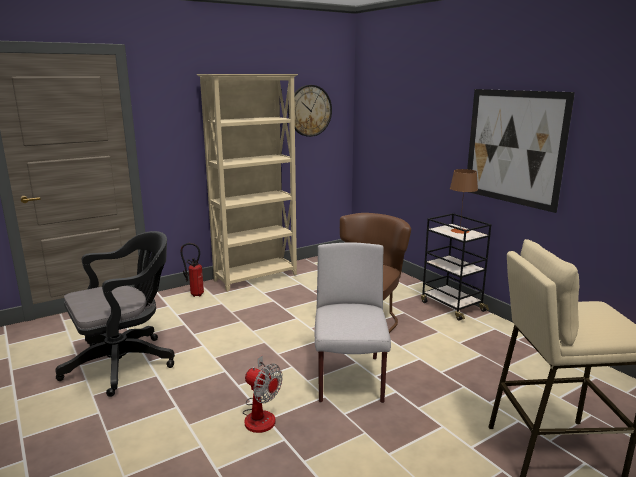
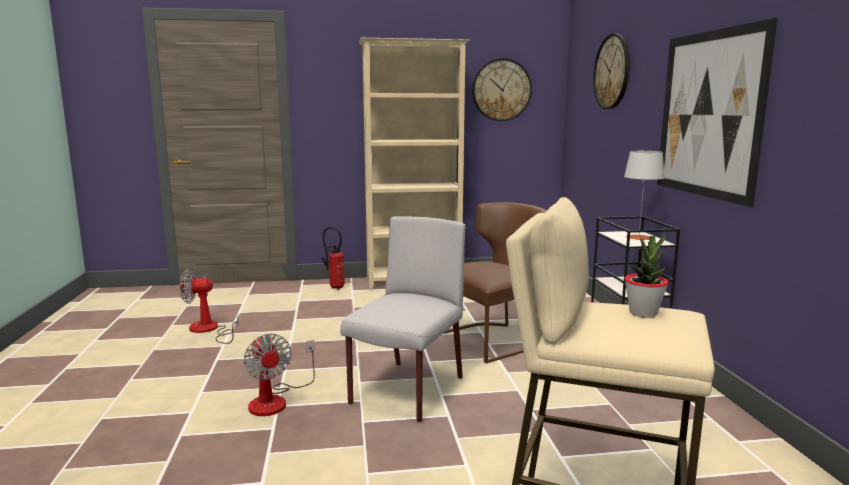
camera: 25 degrees right, 5 degrees down
(125, 363) = (209, 330): black office chair -> fan
(410, 102) = (612, 72): none -> wall clock
(460, 231) = (639, 237): brown table lamp -> grey table lamp
(586, 310) = (643, 313): none -> potted plant

